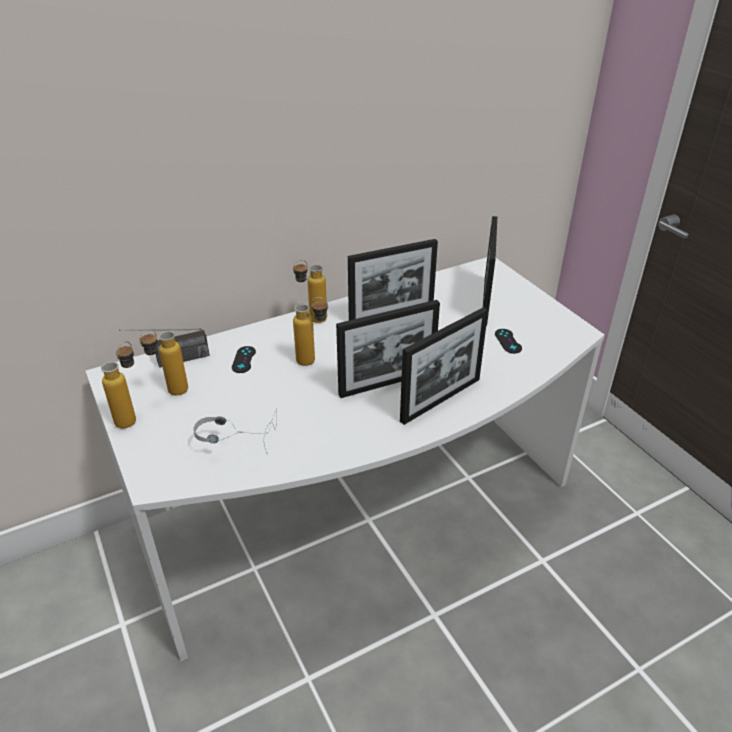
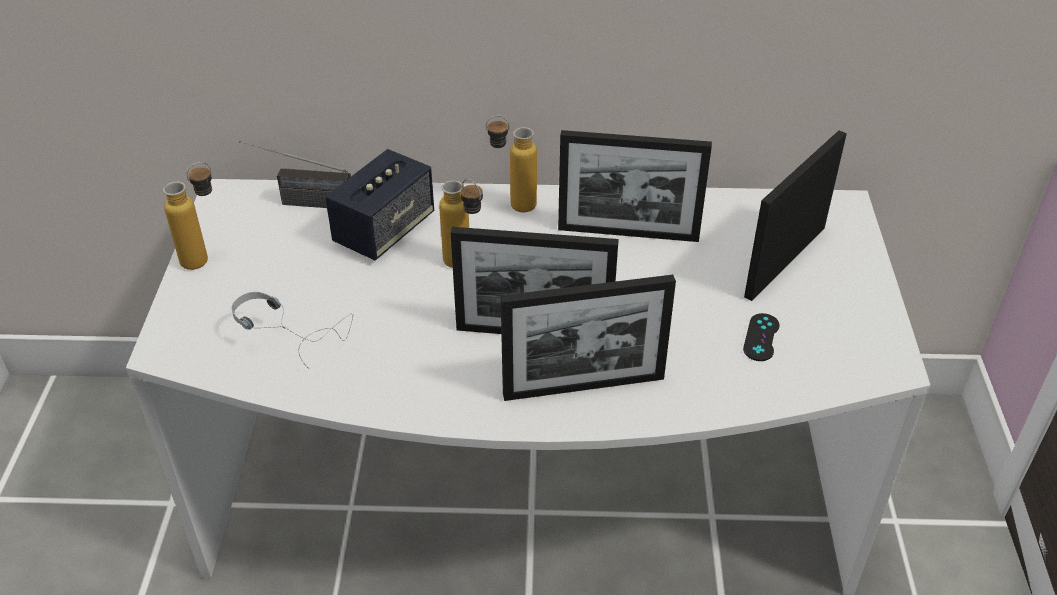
camera: 30 degrees right, 5 degrees up
(171, 394) = (268, 244): bottle -> none
(244, 359) = (384, 230): black game controller -> speaker

